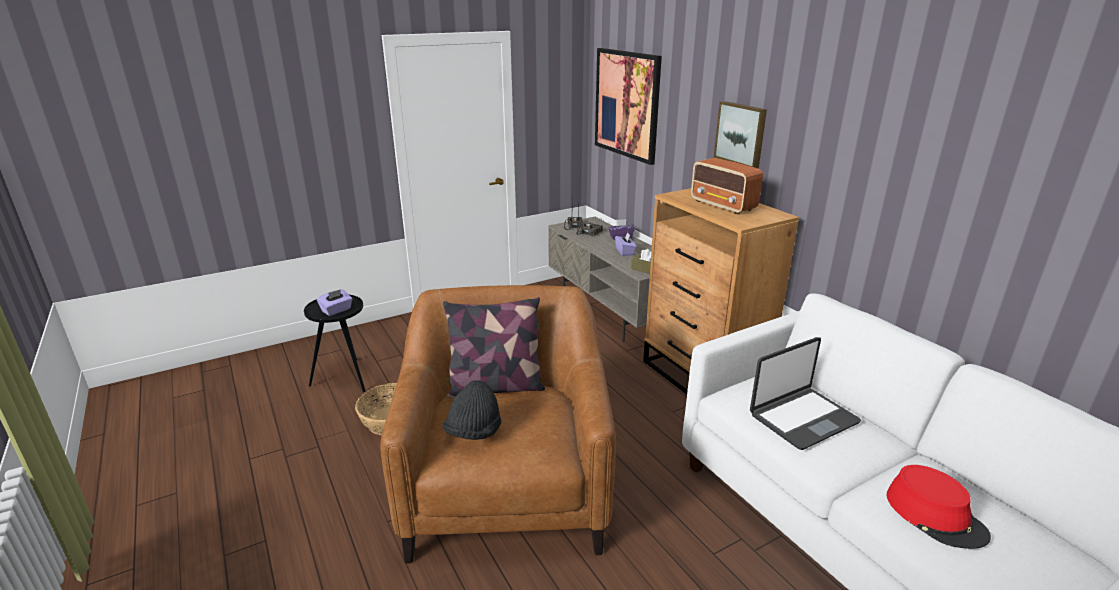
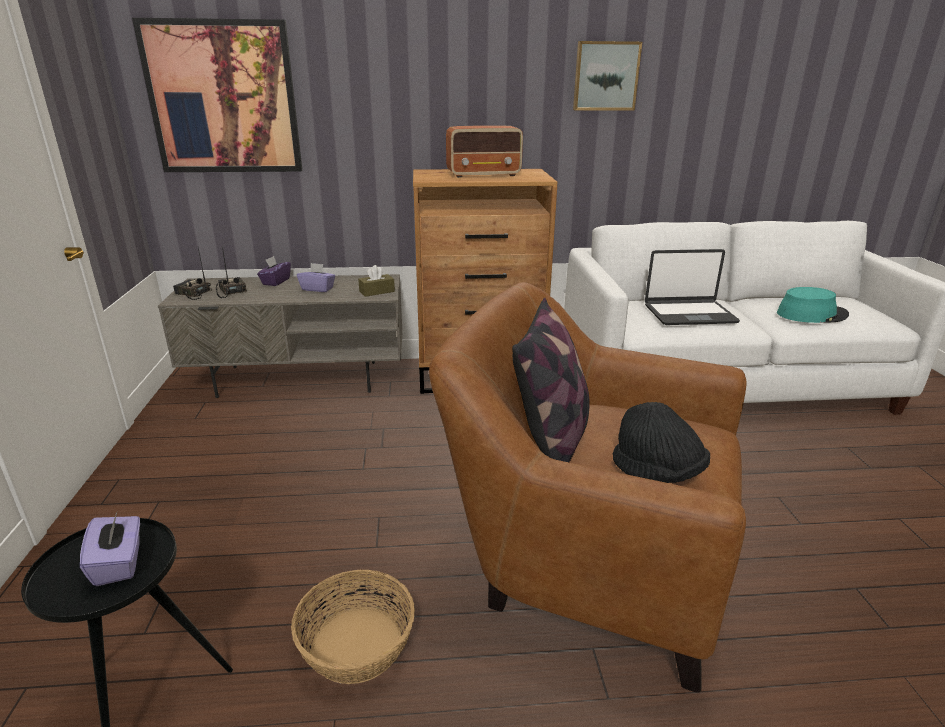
camera: 65 degrees left, 0 degrees up
(741, 134) = (445, 101): picture -> picture (605, 76)
(802, 418) = (689, 314): laptop -> laptop turned 90 degrees clockwise
(935, 515) = (811, 314): red hat -> turquoise hat

